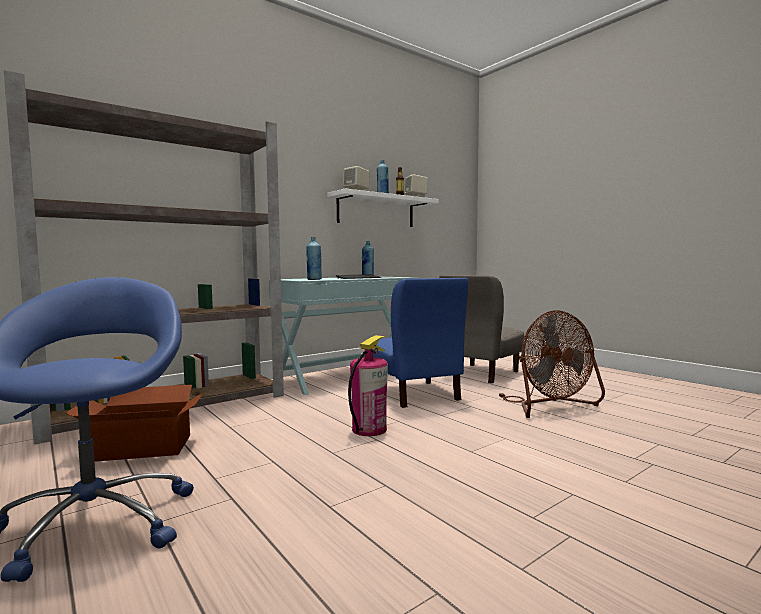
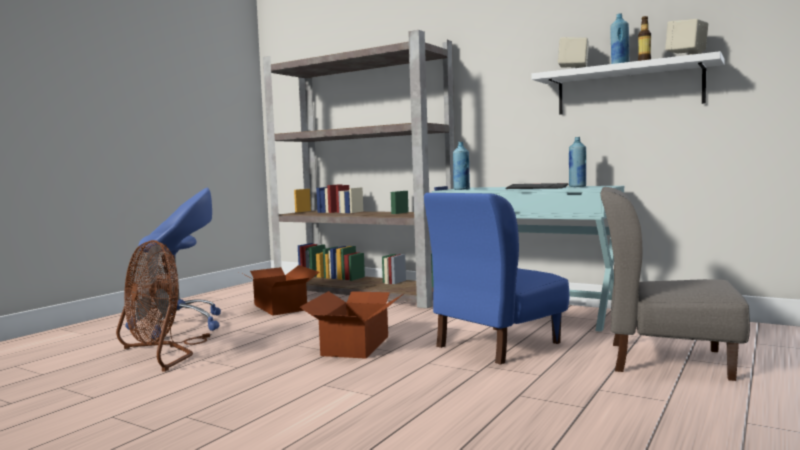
camera: 70 degrees right, 0 degrees up
(369, 429) = (357, 345): fire extinguisher -> cardboard box
(547, 406) = (533, 409): brown fan -> brown fan (164, 353)

